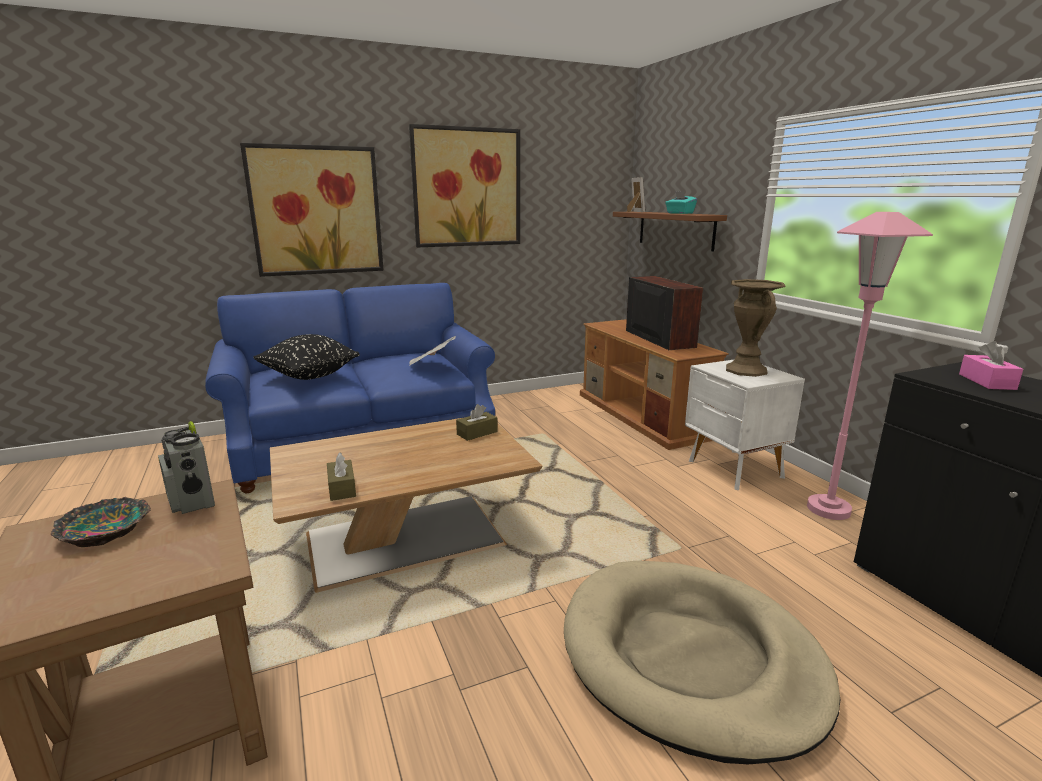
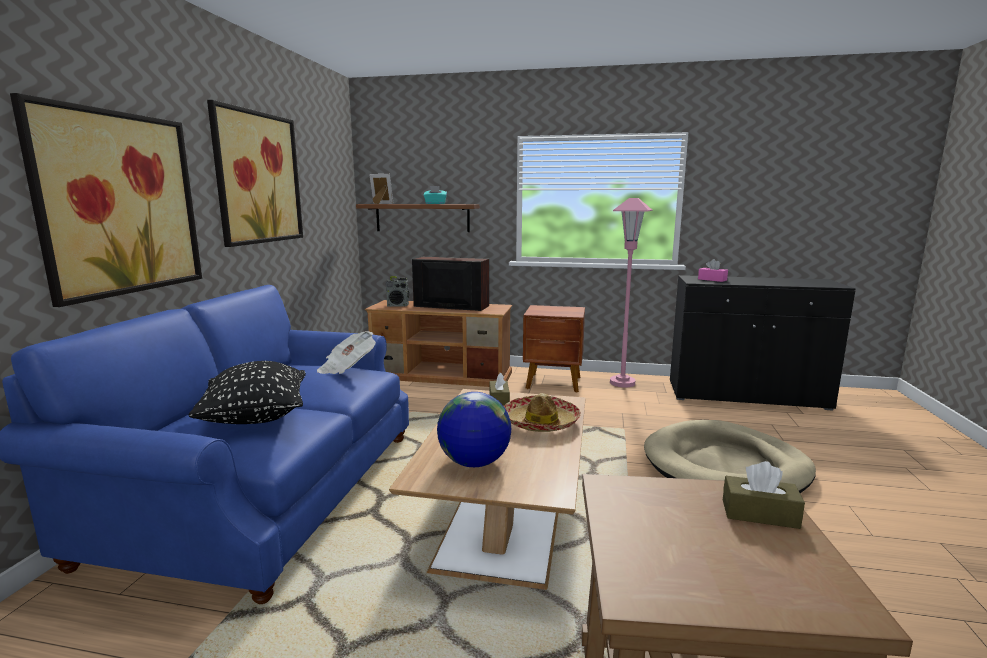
camera: 55 degrees left, 5 degrees down
(106, 530) = (662, 544): bowl -> none
(191, 501) = (624, 496): radio -> radio (398, 306)
(331, 460) = (474, 463): none -> globe
(342, 488) = (544, 468): brown tissue box -> brown tissue box (759, 514)
(444, 462) = (541, 422): none -> hat
(734, 469) = (554, 383): white nightstand -> brown nightstand
(745, 370) = (553, 310): brown vase -> none

